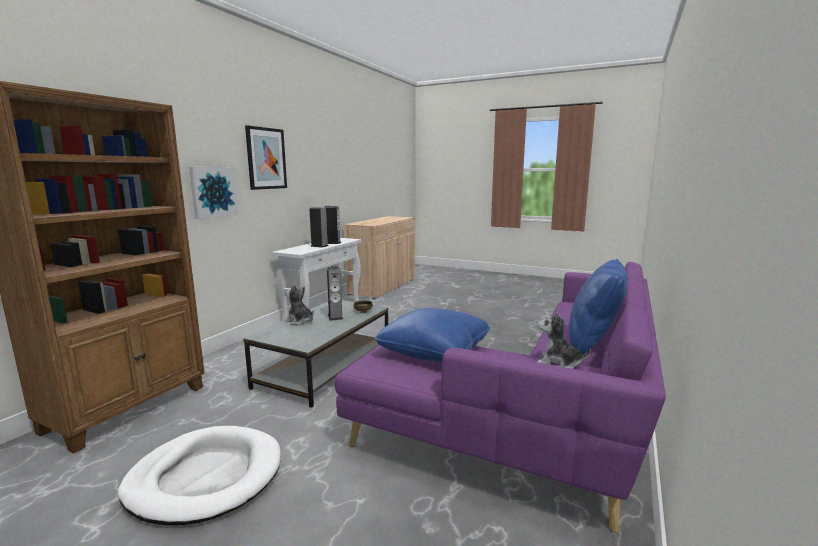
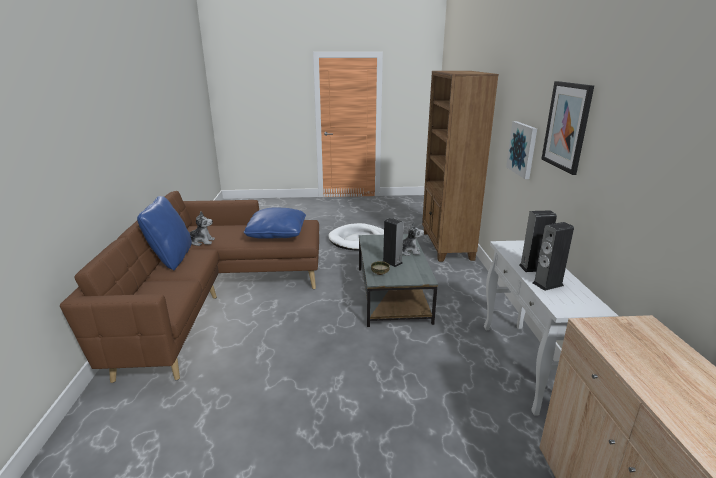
camera: 150 degrees right, 10 degrees up
(537, 421) = (216, 297): purple sofa -> brown sofa

